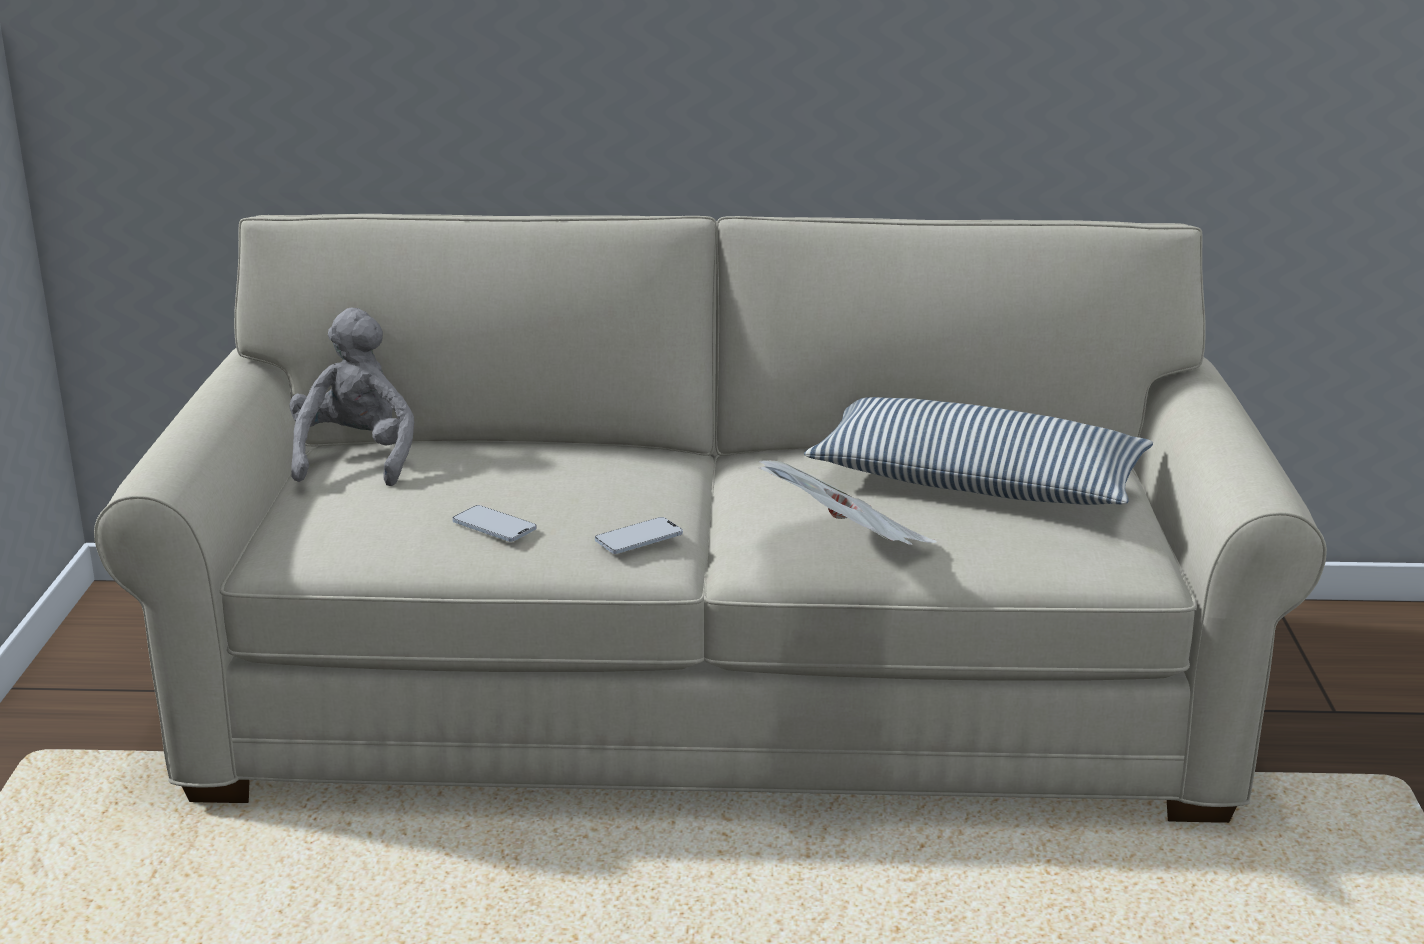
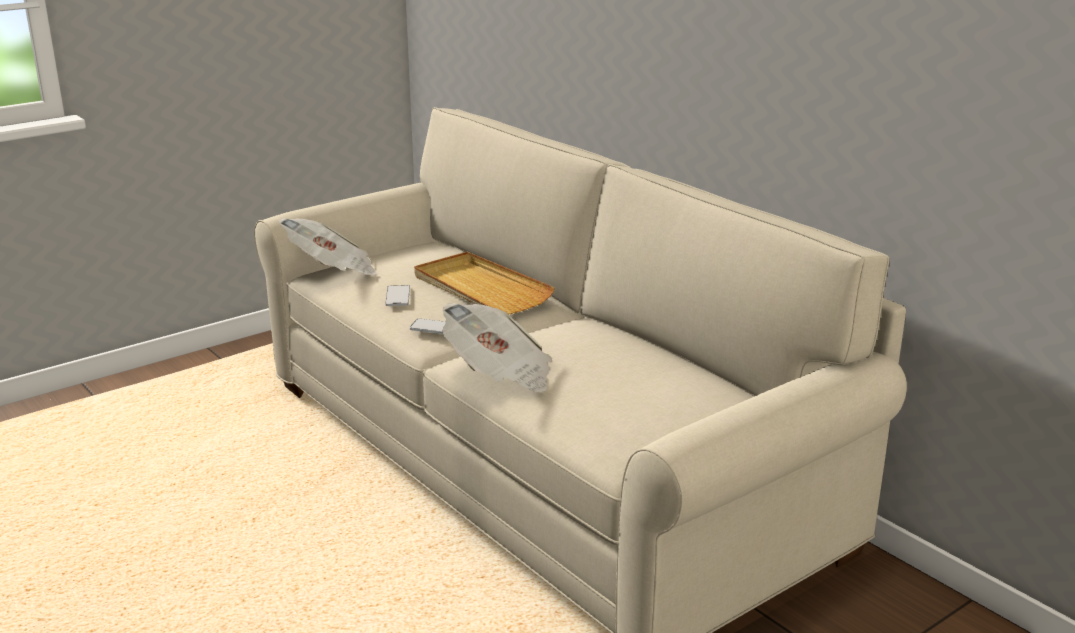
camera: 50 degrees right, 0 degrees up
(307, 536) = (332, 270): none -> newspaper
(356, 459) = (422, 249): grey plush toy -> none
(569, 471) = (480, 288): none -> beige tray
(977, 483) = (640, 379): pillow -> none

